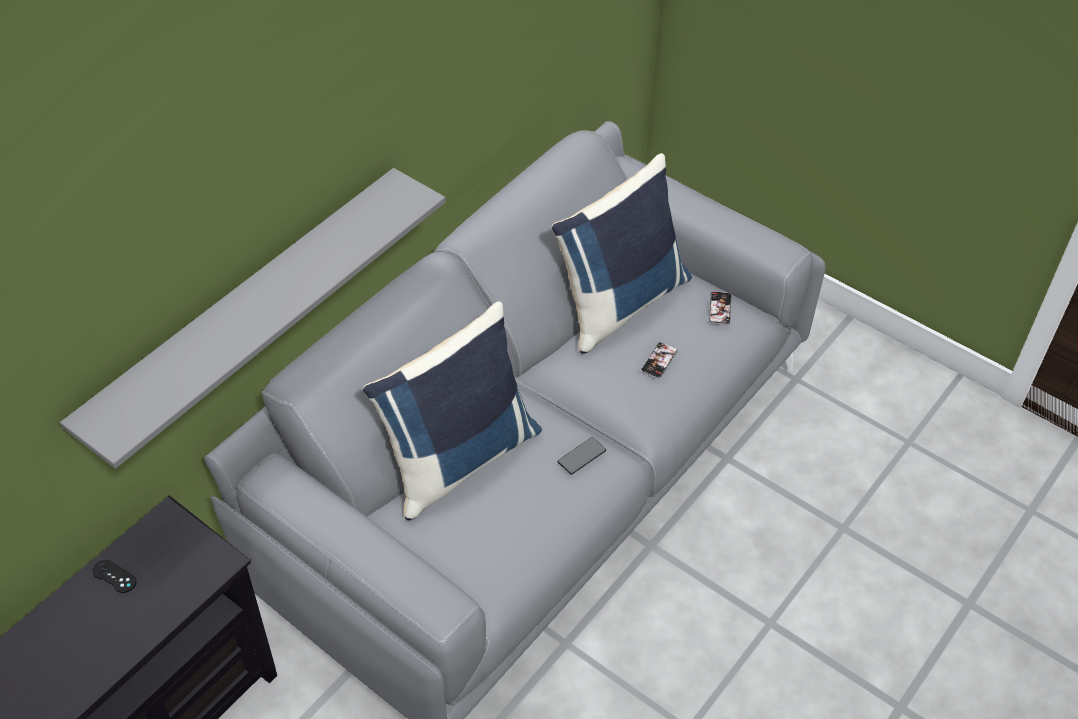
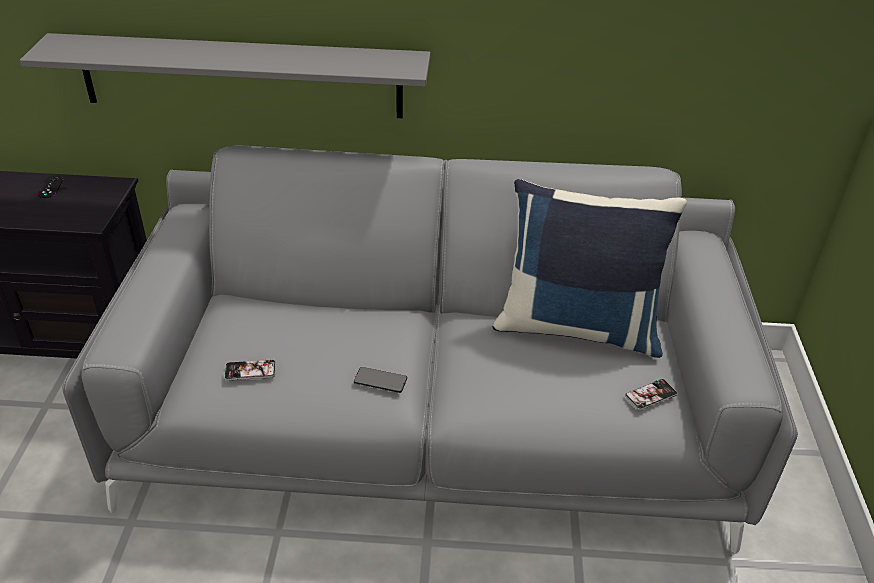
camera: 55 degrees right, 10 degrees down
(458, 458) = (314, 311): blue pillow -> none
(659, 361) = (539, 381): phone -> phone (250, 371)

